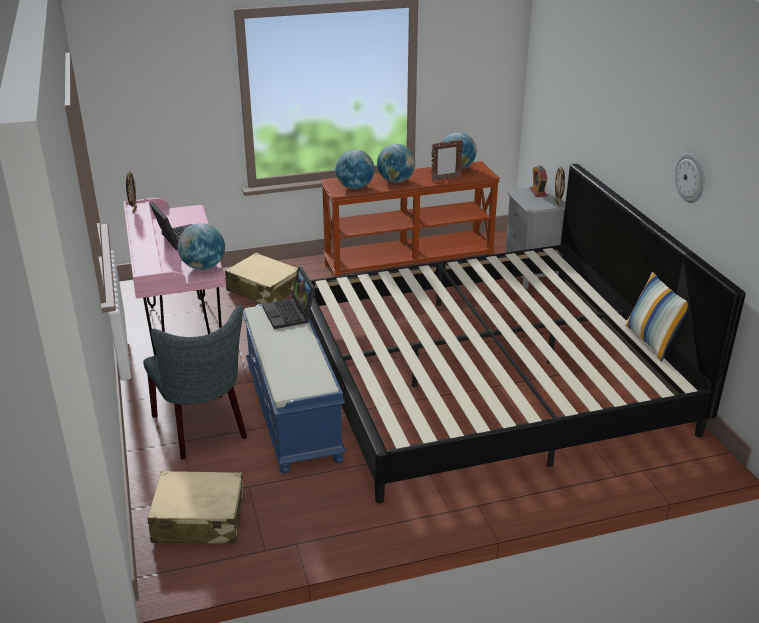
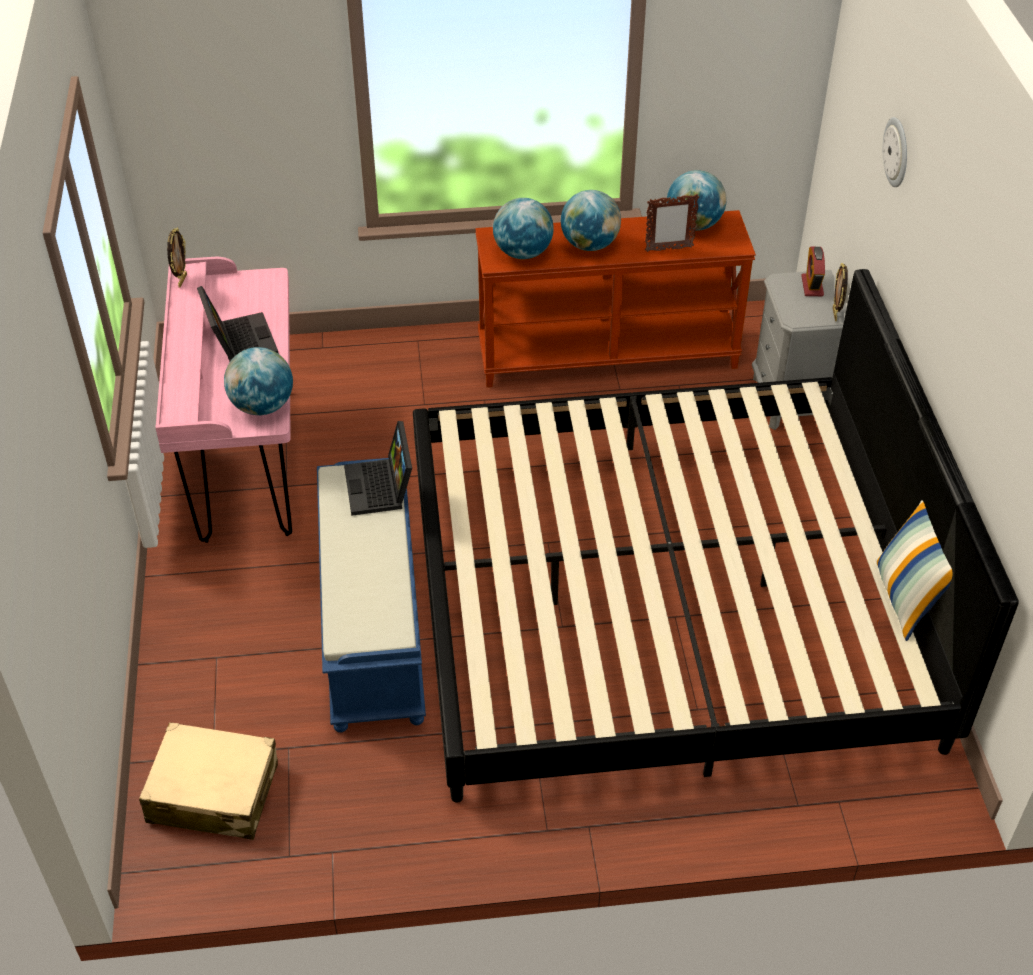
camera: 10 degrees right, 15 degrees up
(203, 429) = (245, 640): grey chair -> none
(263, 290) = (378, 385): beige suitcase -> none
(691, 177) = (988, 391): wall clock -> wall clock (897, 152)

